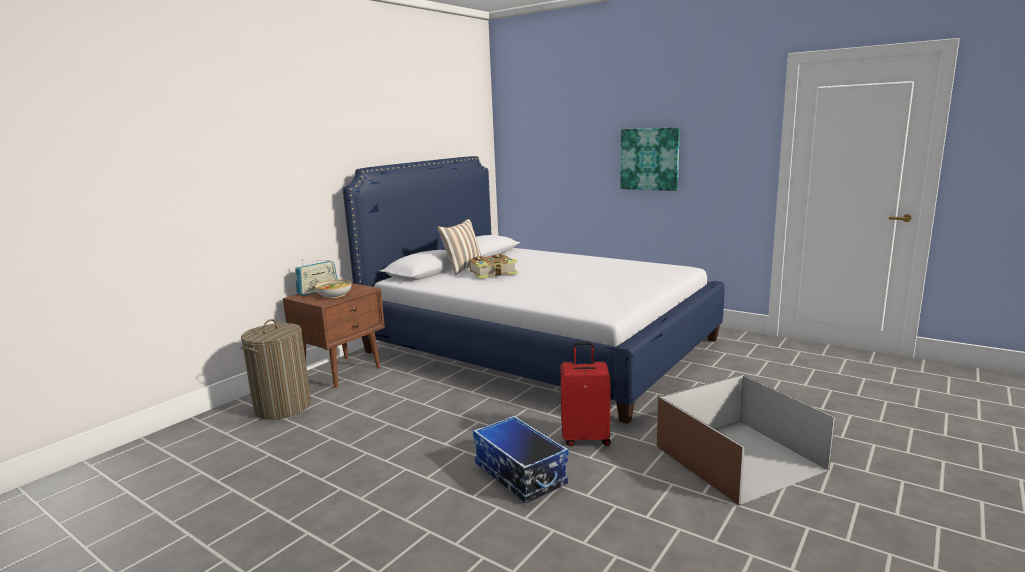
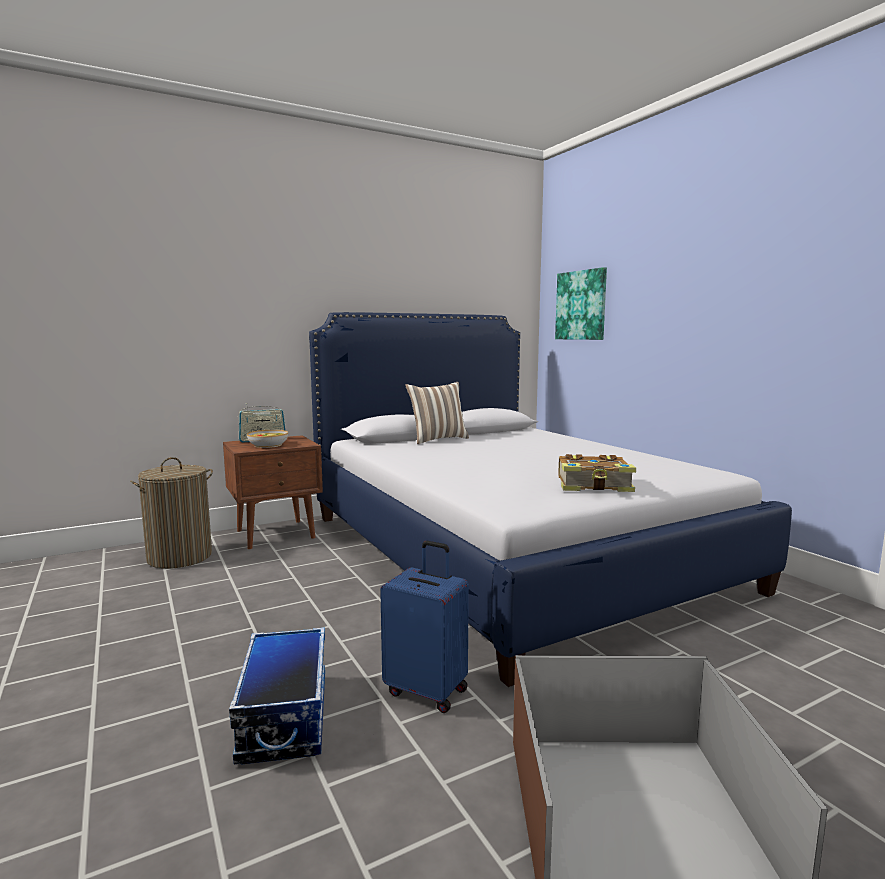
camera: 25 degrees right, 5 degrees down
(493, 273) = (459, 447): book -> book (595, 485)
(585, 438) = (427, 690): red suitcase -> blue suitcase
(649, 159) = (710, 319): picture -> picture (581, 305)

